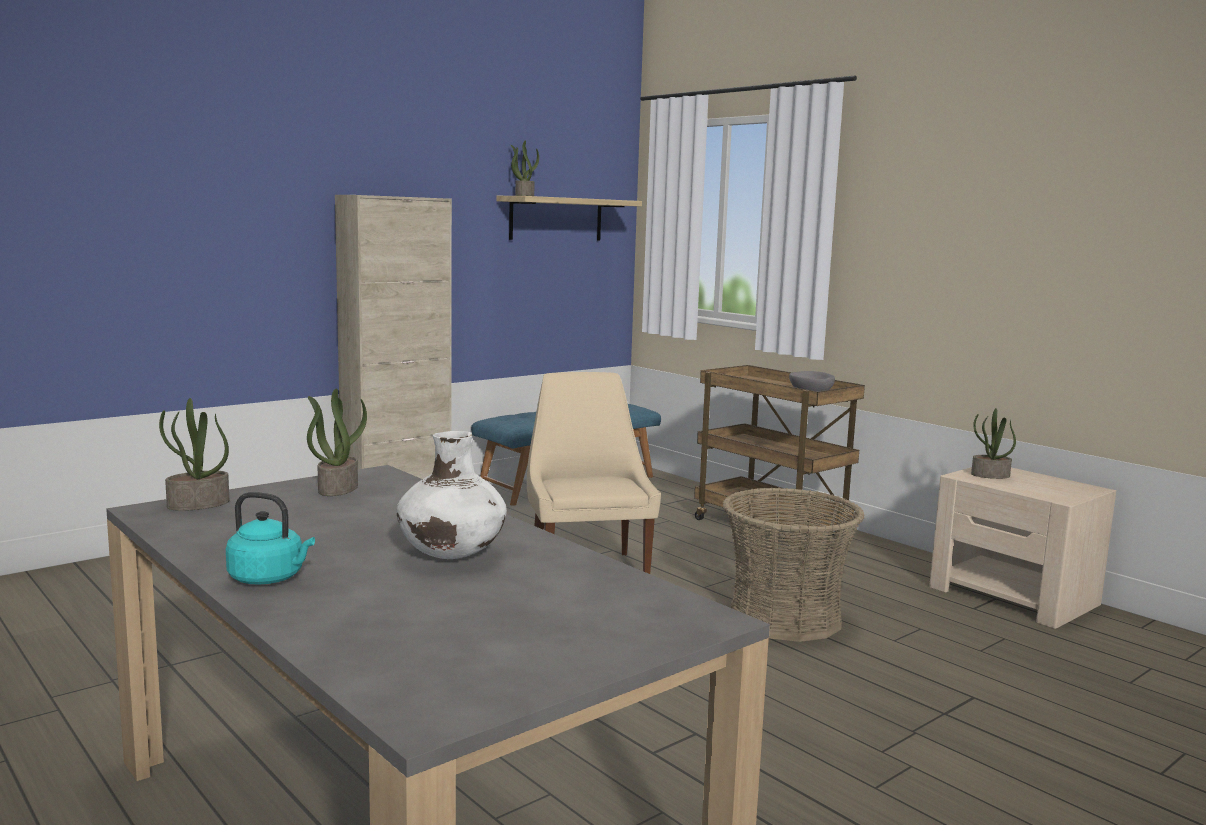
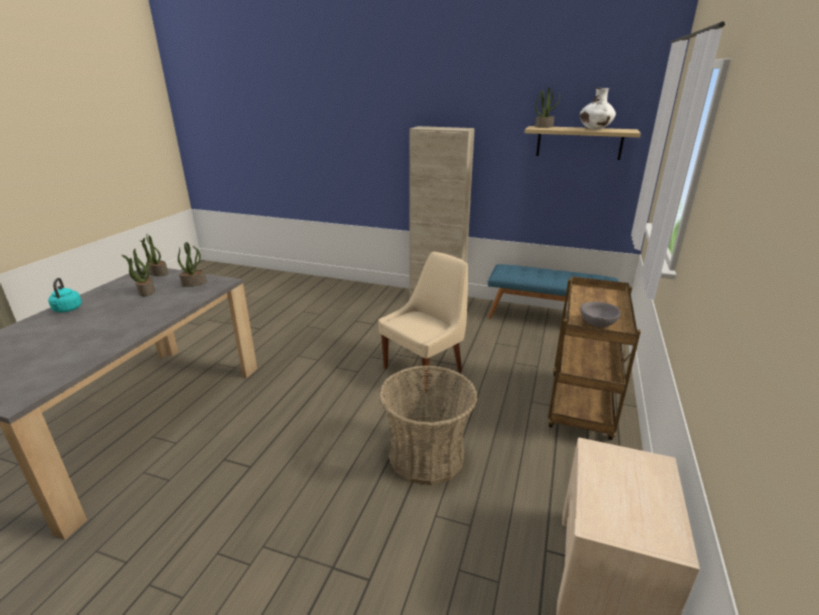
camera: 60 degrees right, 15 degrees up
(451, 556) = (102, 328): white vase -> white vase (594, 129)
(990, 475) = (620, 465): potted plant -> potted plant (146, 291)

